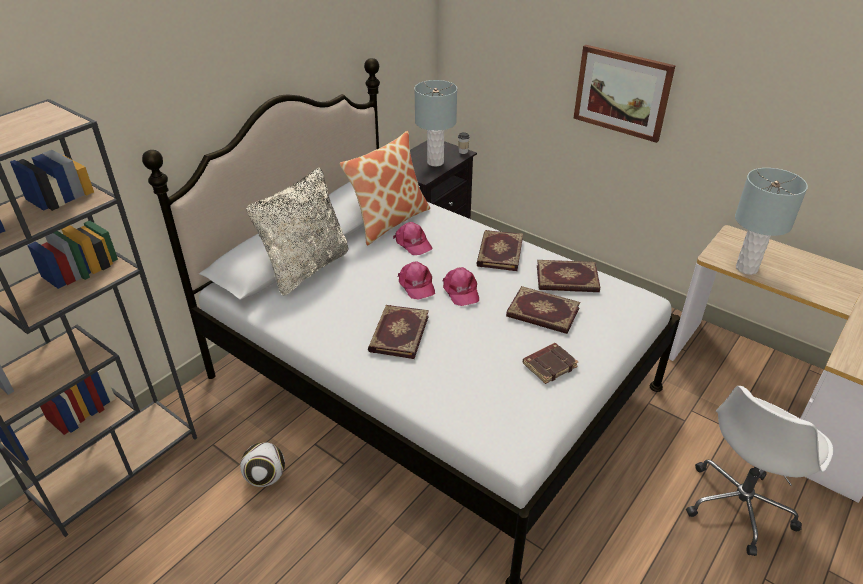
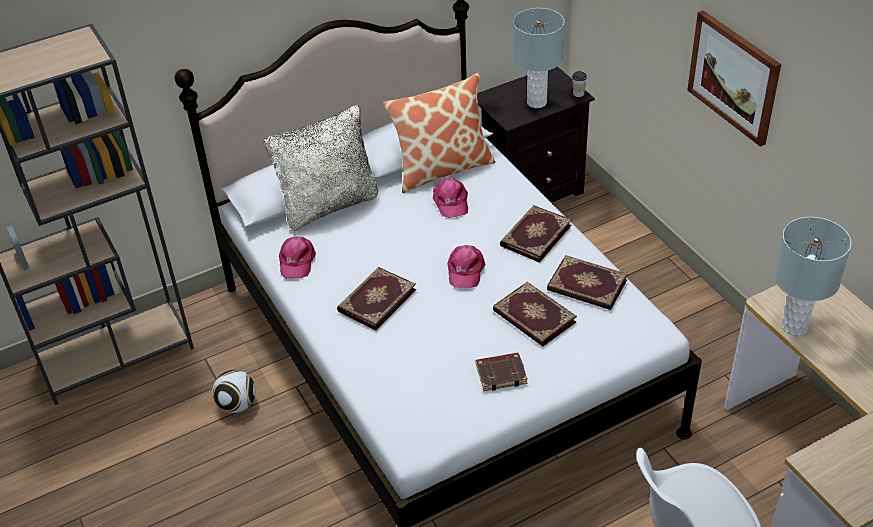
camera: 25 degrees right, 5 degrees up
(416, 285) = (425, 252): pink cap -> pink cap (296, 261)

